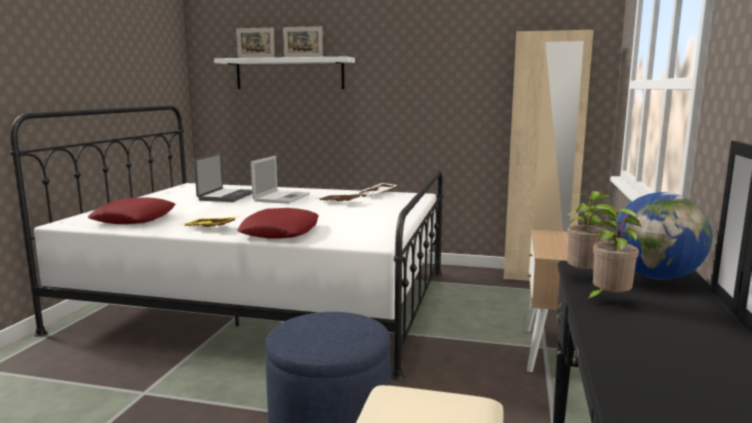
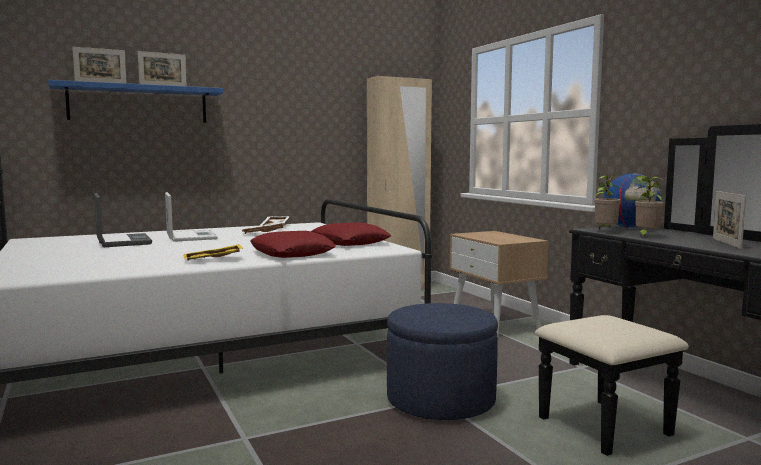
camera: 40 degrees left, 5 degrees down
(134, 219) = (89, 266): red pillow -> red pillow (349, 242)
(289, 74) = (139, 104): white shelf -> blue shelf
(683, 352) = (726, 243): none -> picture frame

